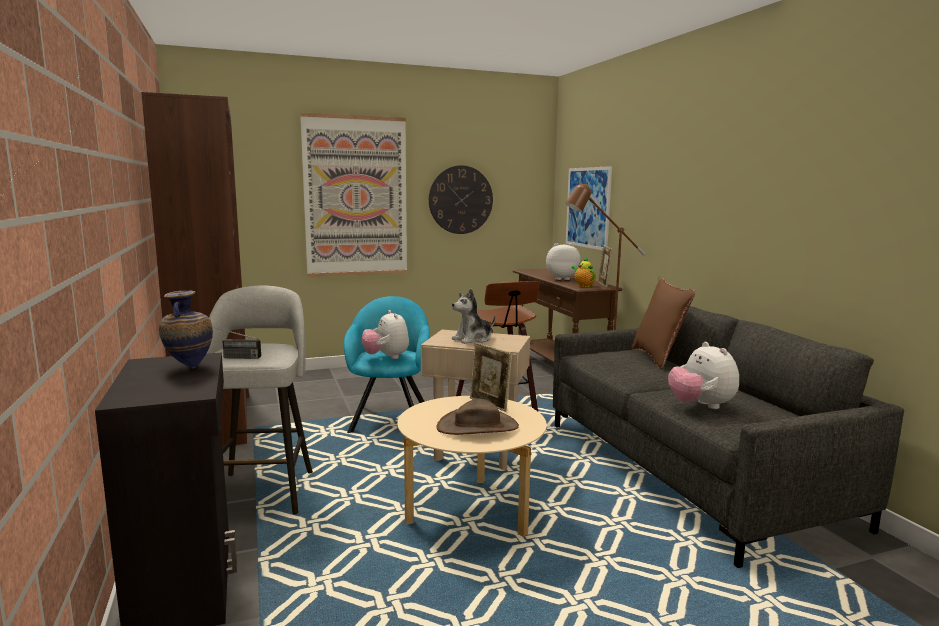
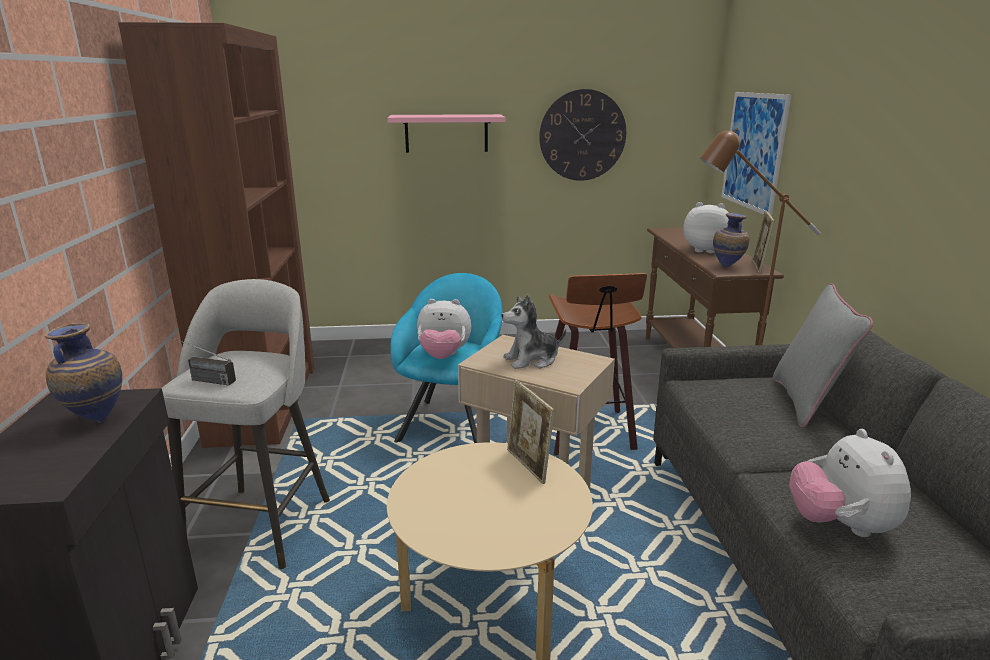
camera: 15 degrees right, 10 degrees up
(356, 197) = (446, 133): picture -> pink shelf
(386, 357) = (443, 356): plush toy -> plush toy turned 75 degrees counterclockwise
(477, 426) = (490, 512): brown hat -> none
(583, 285) = (728, 267): teapot -> vase
(658, 358) = (806, 402): brown pillow -> grey pillow

